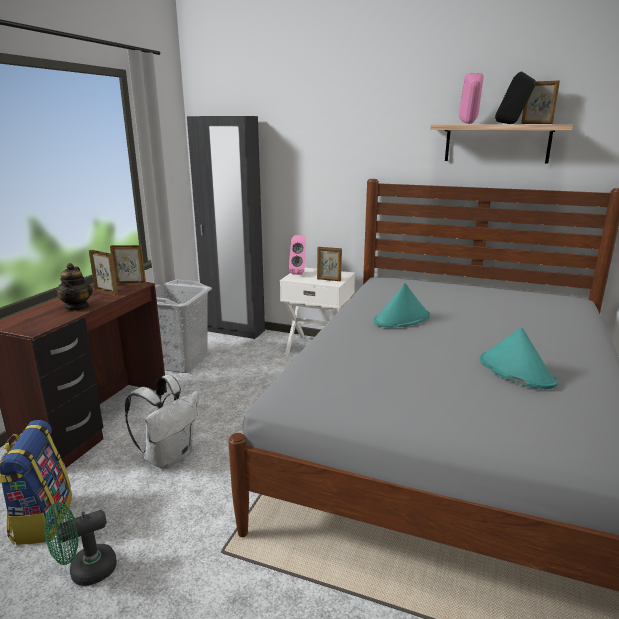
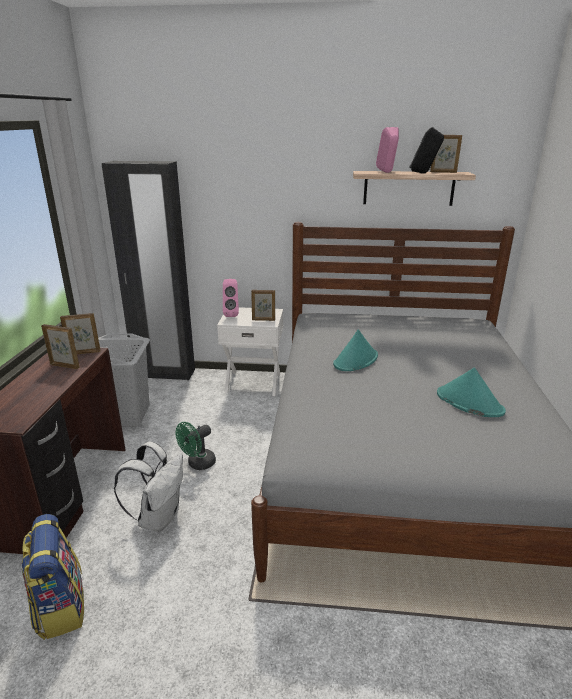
camera: 15 degrees left, 5 degrees up
(77, 307) = (45, 388): teapot -> none
(85, 572) = (131, 648): green fan -> green fan (198, 464)

